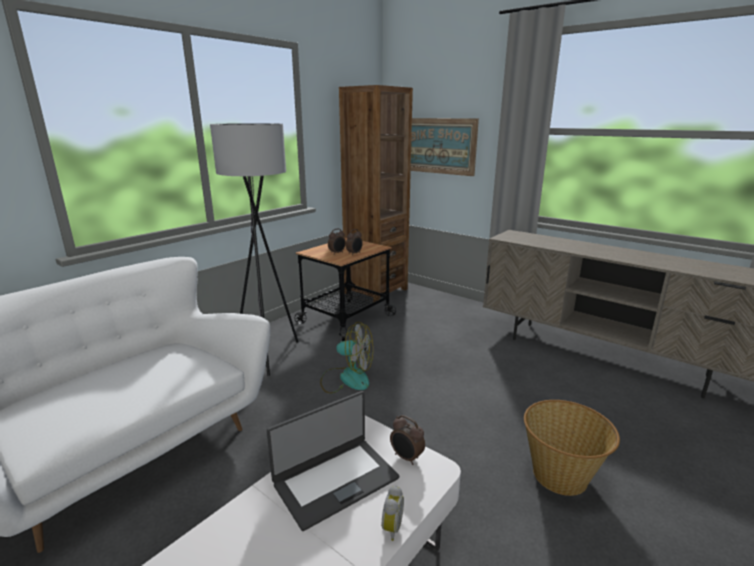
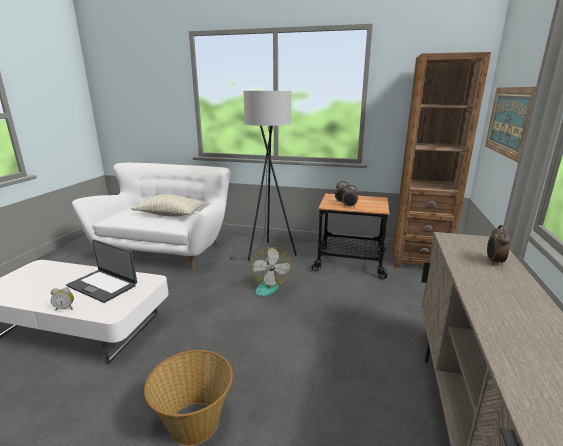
camera: 65 degrees right, 0 degrees up
(141, 371) = (170, 215): none -> pillow
(406, 458) = (123, 302): alarm clock -> alarm clock (493, 262)

